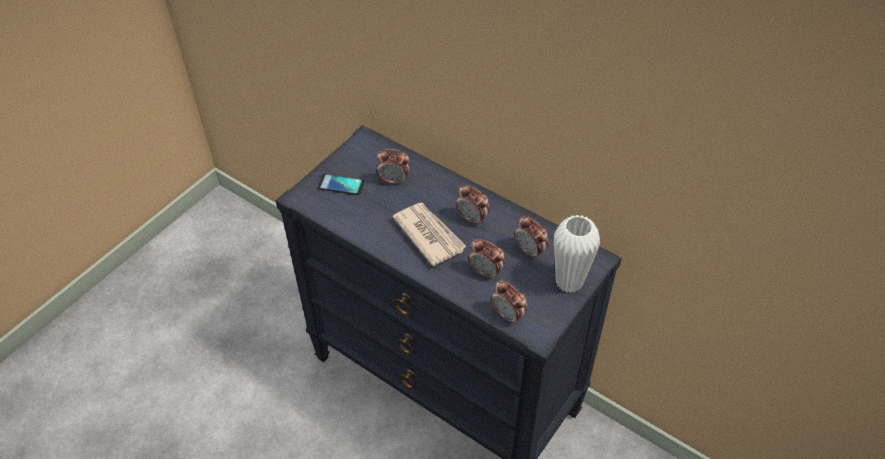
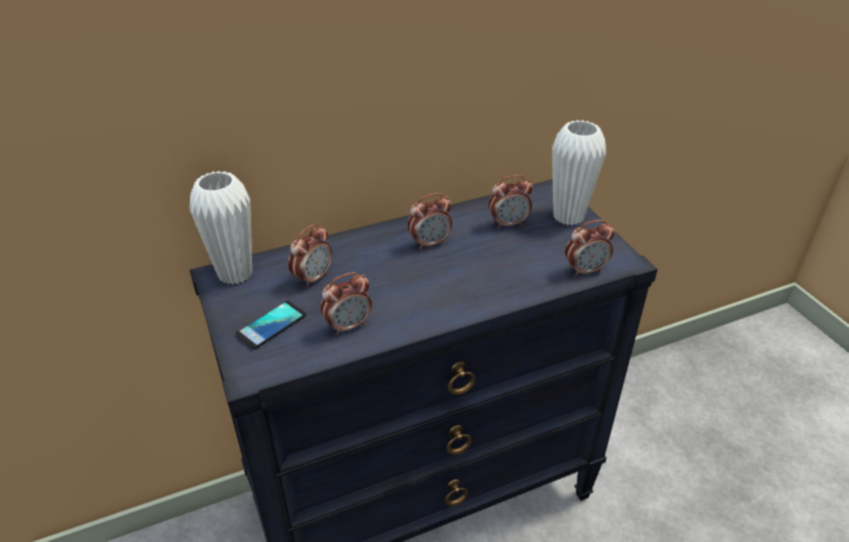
camera: 60 degrees left, 10 degrees down
(372, 145) = (235, 274): none -> white vase
(429, 234) = (424, 282): newspaper -> none
(486, 272) = (514, 263): alarm clock -> alarm clock (348, 326)

